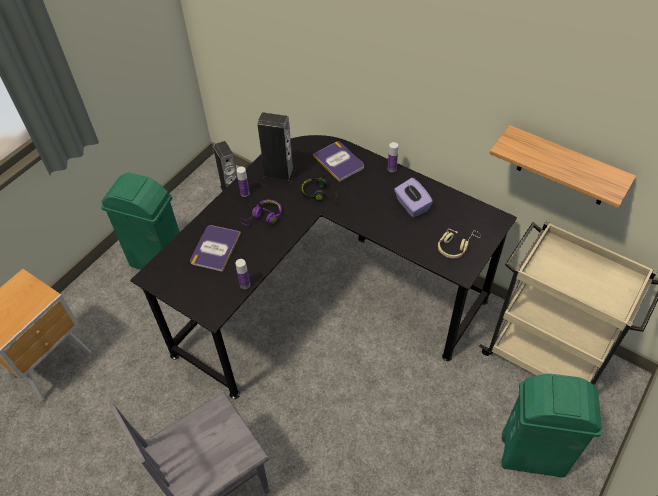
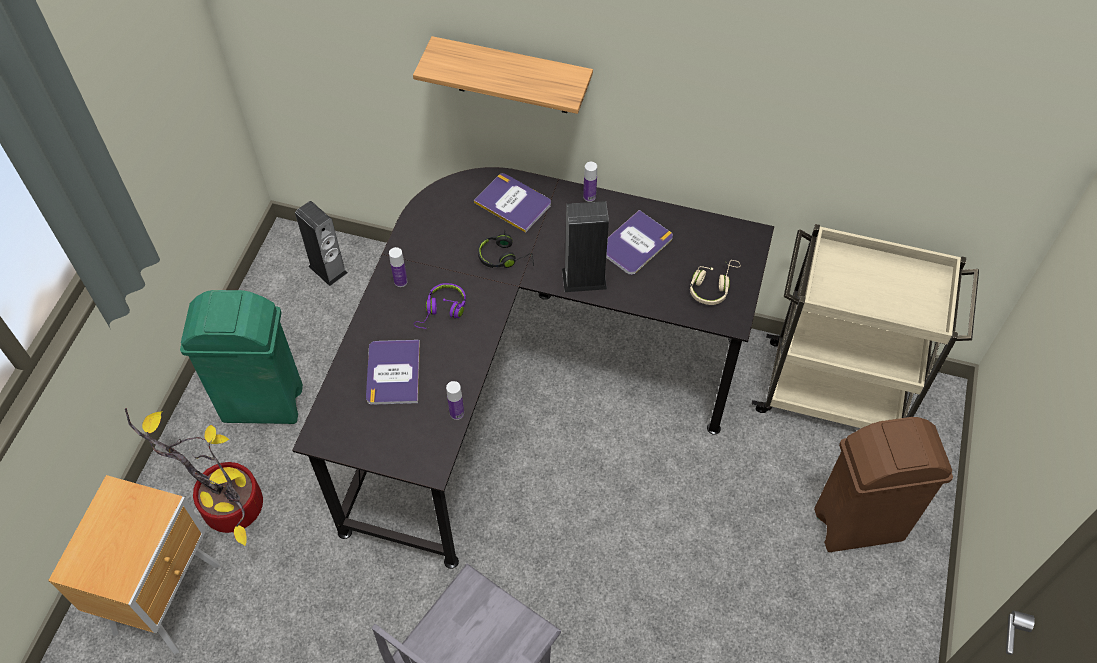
camera: 20 degrees left, 5 degrees up
(111, 318) = (226, 506): none -> potted plant
(279, 174) = (437, 242): speaker -> speaker (584, 279)
(411, 206) = (635, 244): purple tissue box -> book
(533, 455) = (859, 525): green trash can -> brown trash can
(564, 168) = (832, 156): shelf -> shelf (512, 76)

